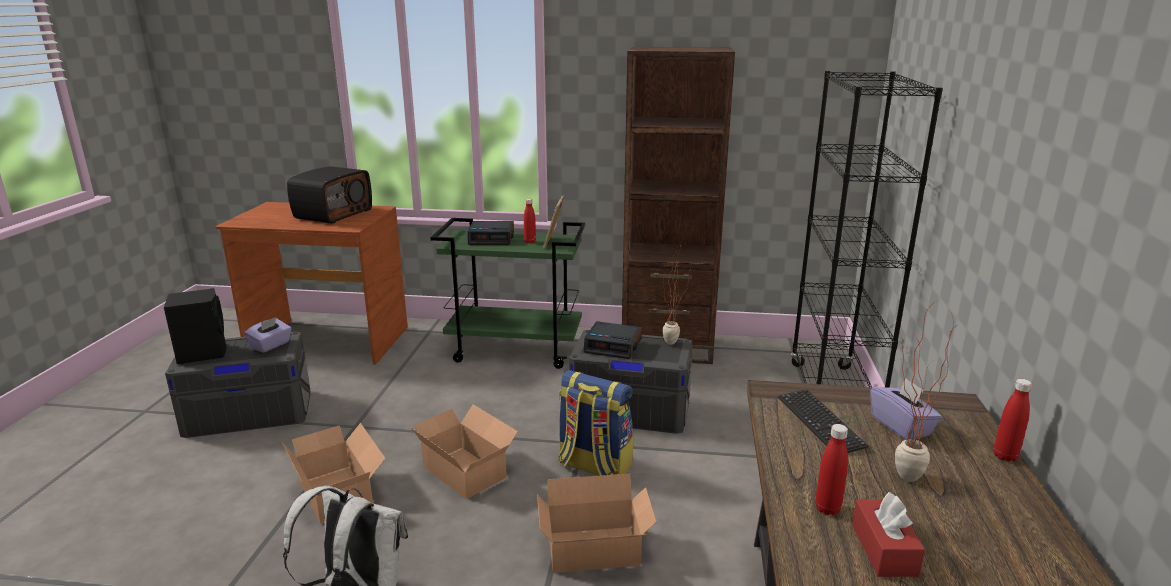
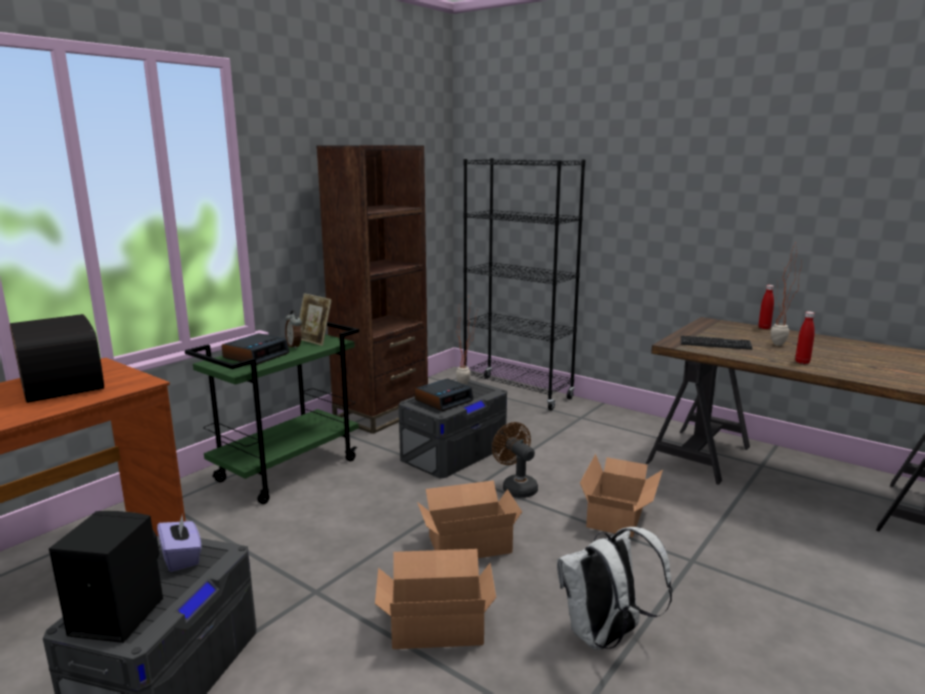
camera: 60 degrees left, 5 degrees down
(530, 242) = (295, 346): red bottle -> alarm clock
(593, 466) = (516, 487): backpack -> brown fan
(884, 549) = (839, 362): red tissue box -> none
(901, 426) = (727, 333): purple tissue box -> none

